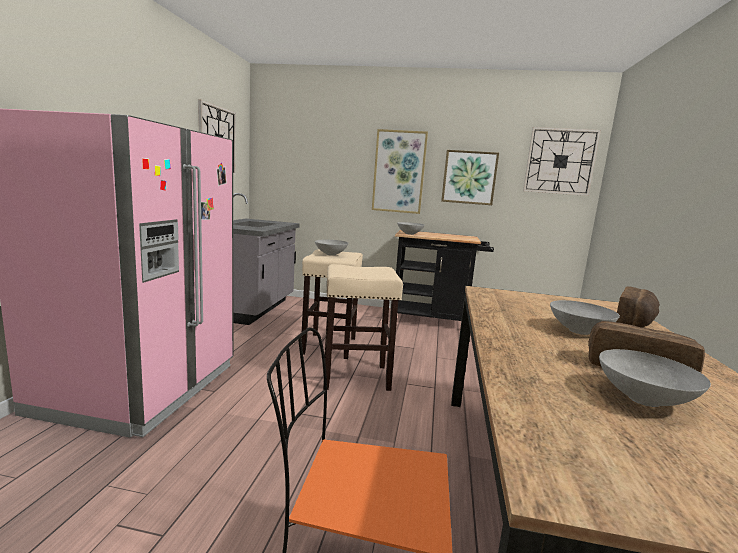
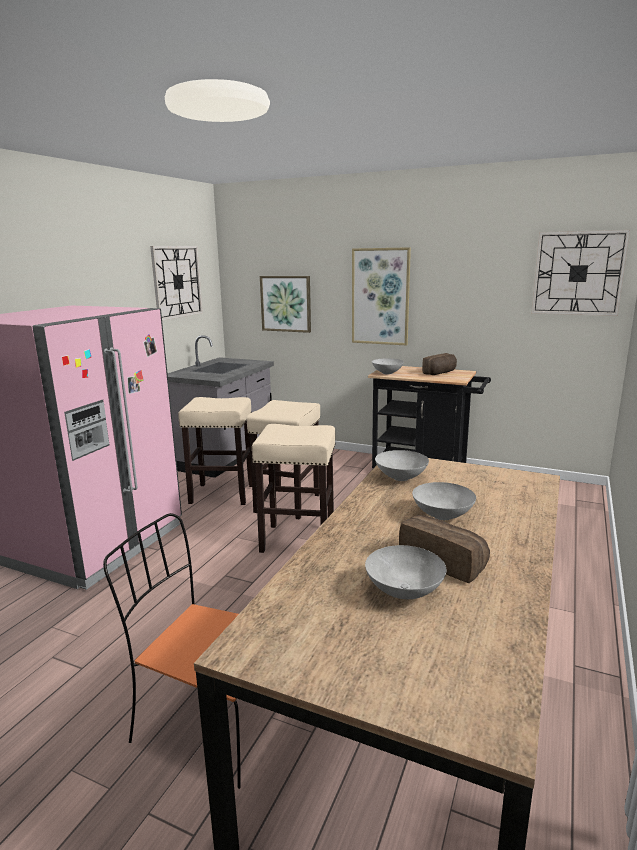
camera: 15 degrees right, 5 degrees up
(263, 339) = (223, 494): none -> beige stool
(331, 254) = (281, 408): grey bowl -> grey bowl (401, 478)
(469, 177) = (463, 299): picture -> picture (286, 303)
(636, 322) = (529, 503): bread -> bread (440, 373)

